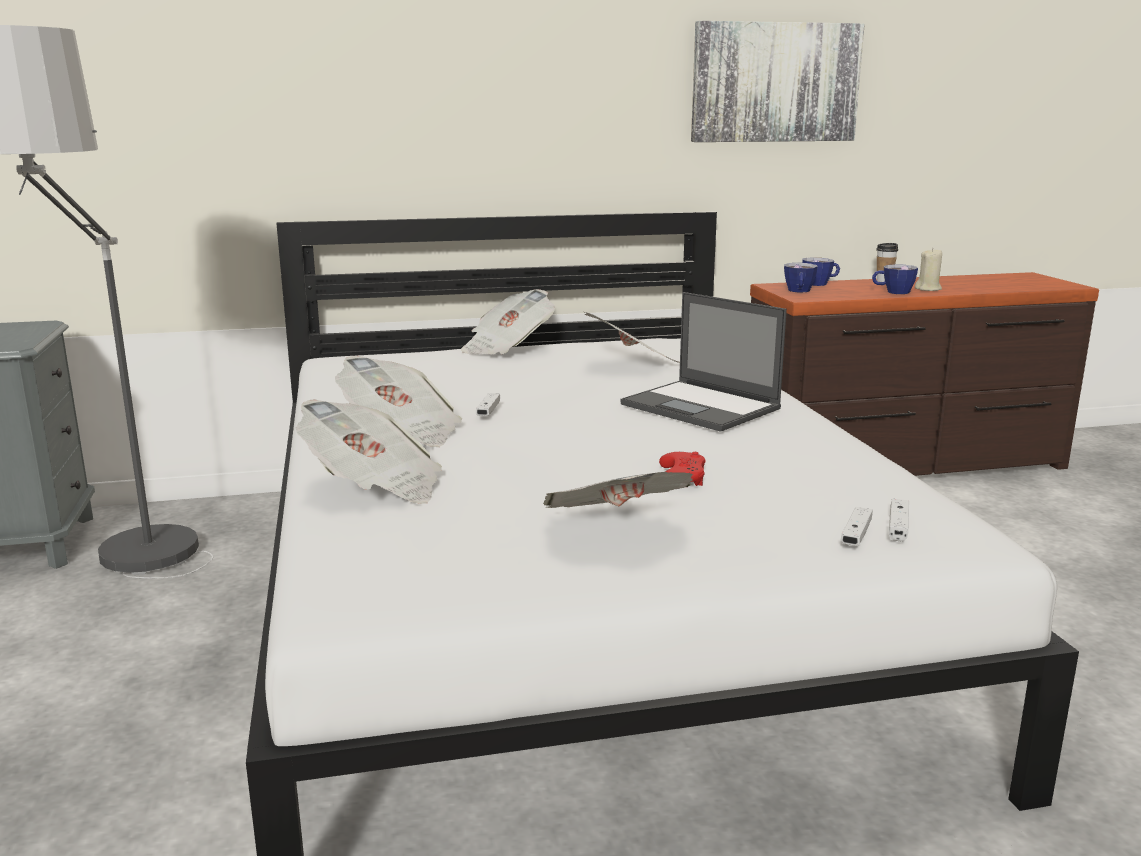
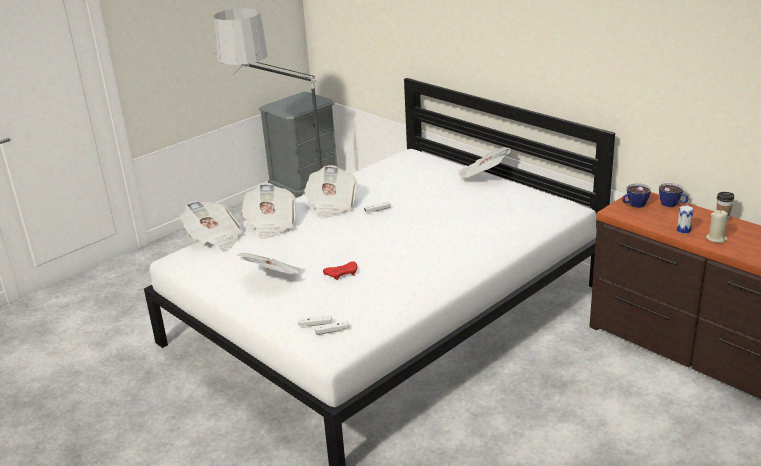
camera: 60 degrees right, 10 degrees up
(632, 364) = (490, 212): newspaper -> newspaper (214, 239)
(702, 407) = (441, 249): laptop -> none
(775, 82) = (667, 56): picture -> none
(892, 292) = (683, 230): cup -> can

